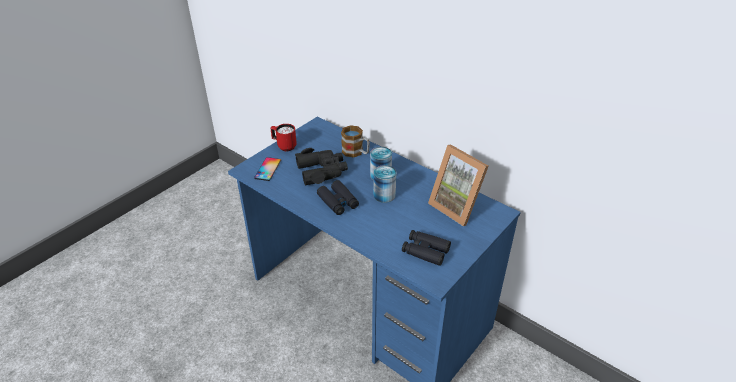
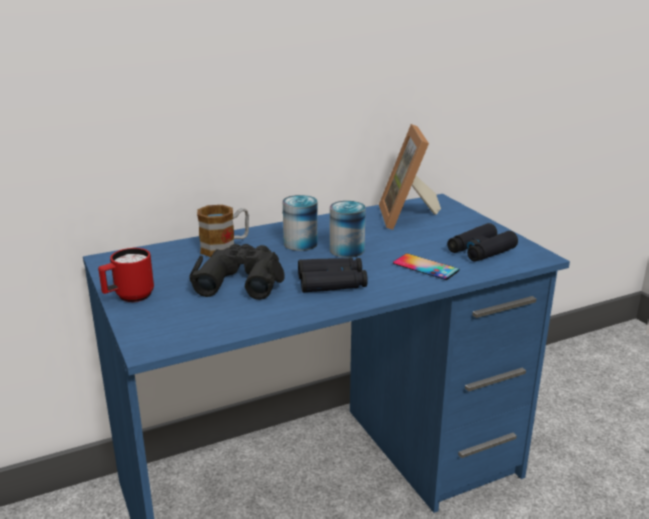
camera: 65 degrees left, 15 degrees down
(268, 169) = (177, 324): phone -> phone (425, 267)
(457, 206) = (408, 217): picture frame -> picture frame turned 105 degrees clockwise

